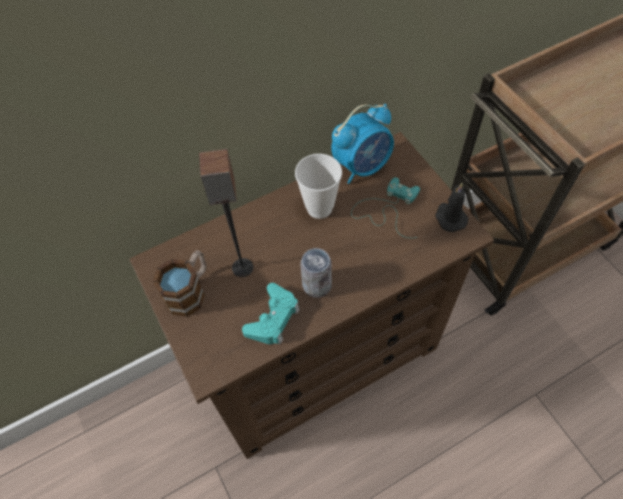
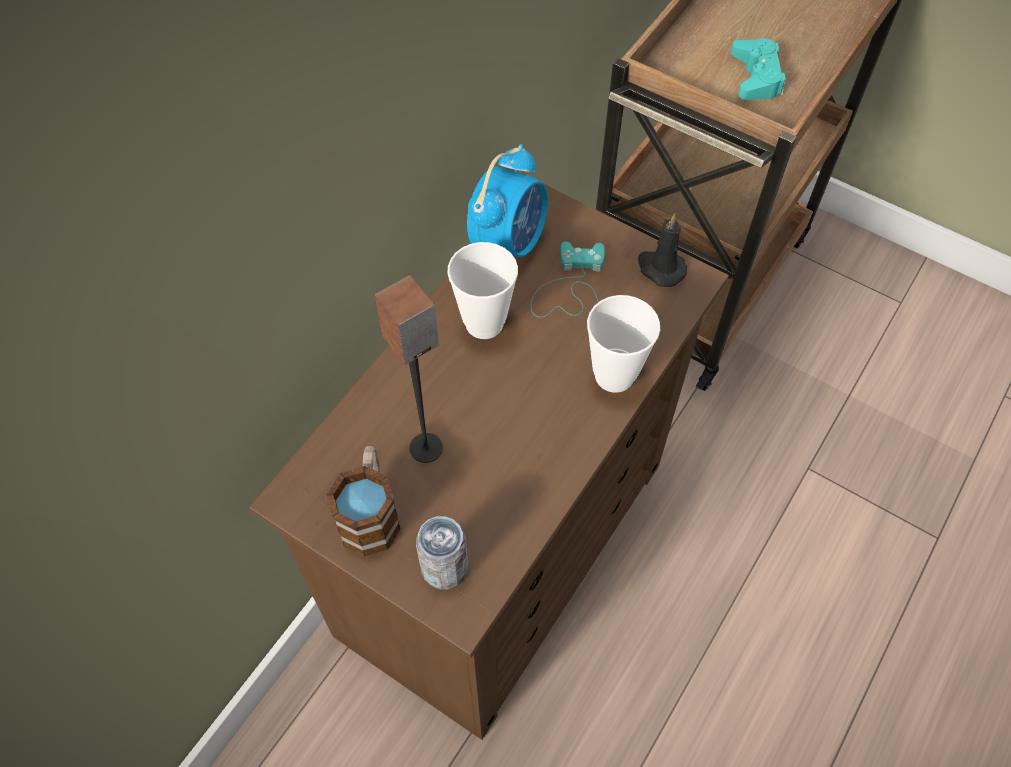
camera: 30 degrees left, 0 degrees up
(273, 318) = (510, 497): turquoise game controller -> turquoise game controller (756, 77)
(317, 285) = (542, 427): can -> can (444, 568)
(380, 272) = (614, 375): none -> cup

